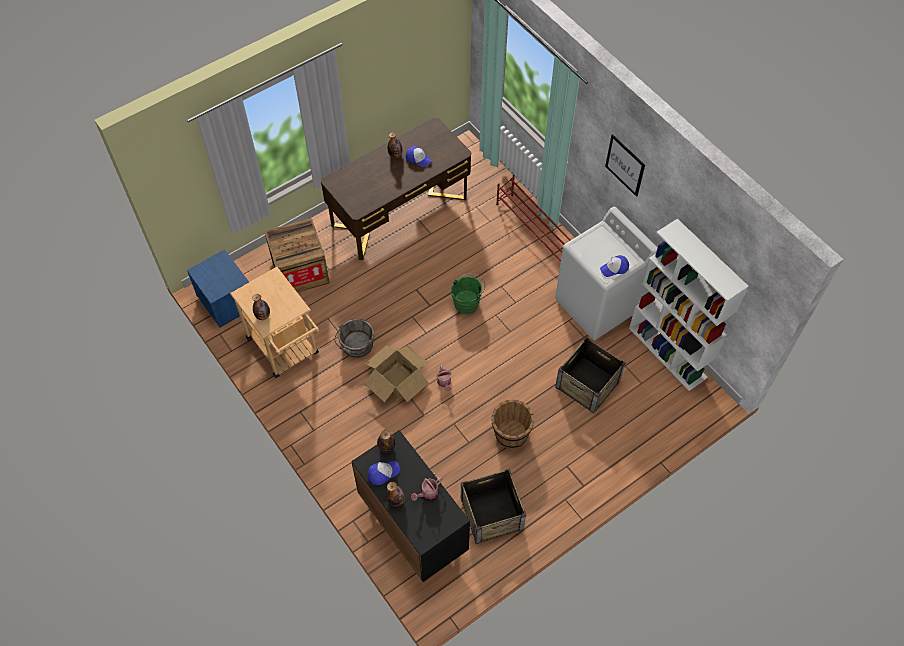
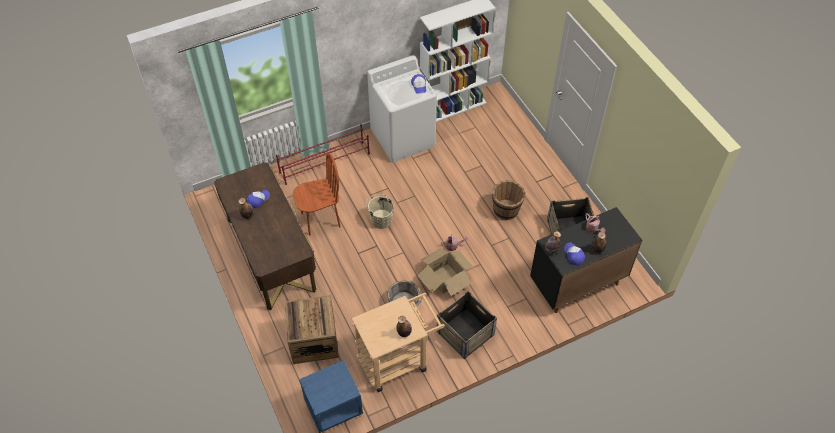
camera: 80 degrees left, 5 degrees down
(455, 246) = (320, 219): none -> brown chair
(467, 302) = (380, 219): green bucket -> beige bucket
(588, 384) = (470, 157): crate -> crate (465, 332)
(625, 165) = (362, 34): picture -> none

